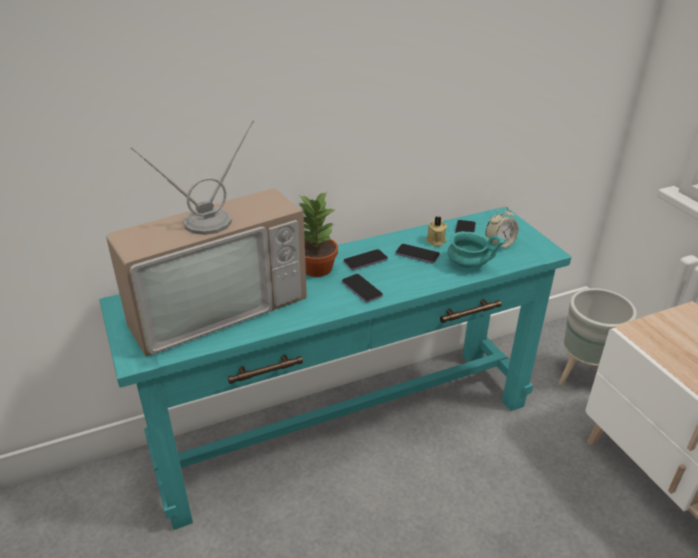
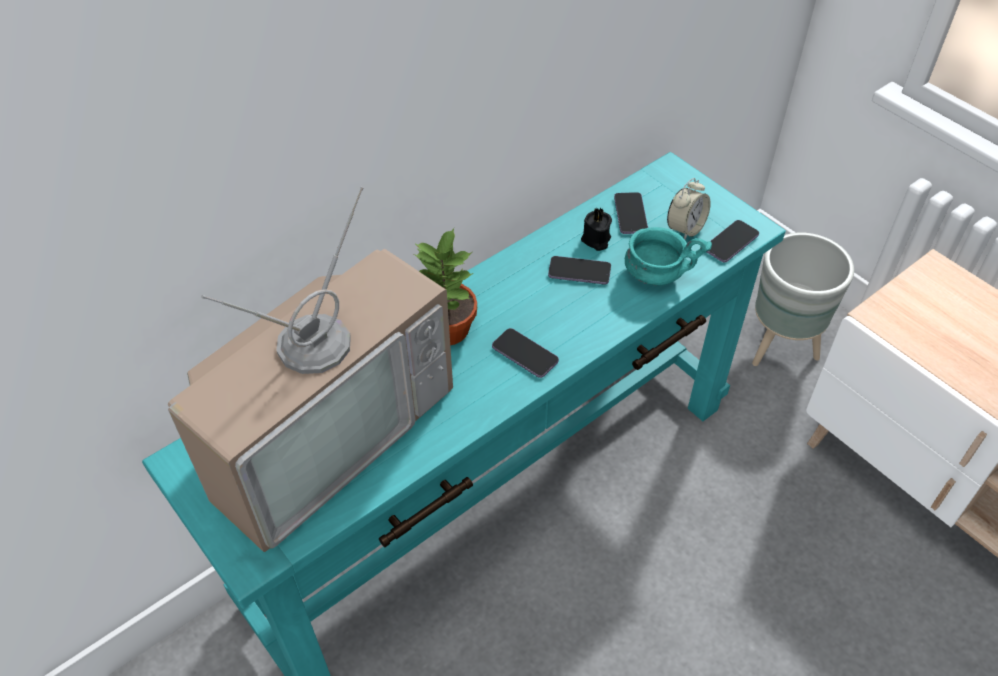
camera: 15 degrees left, 15 degrees up
(365, 261) = (510, 299): phone -> phone (731, 242)
(435, 241) = (596, 240): beige candle -> black candle

